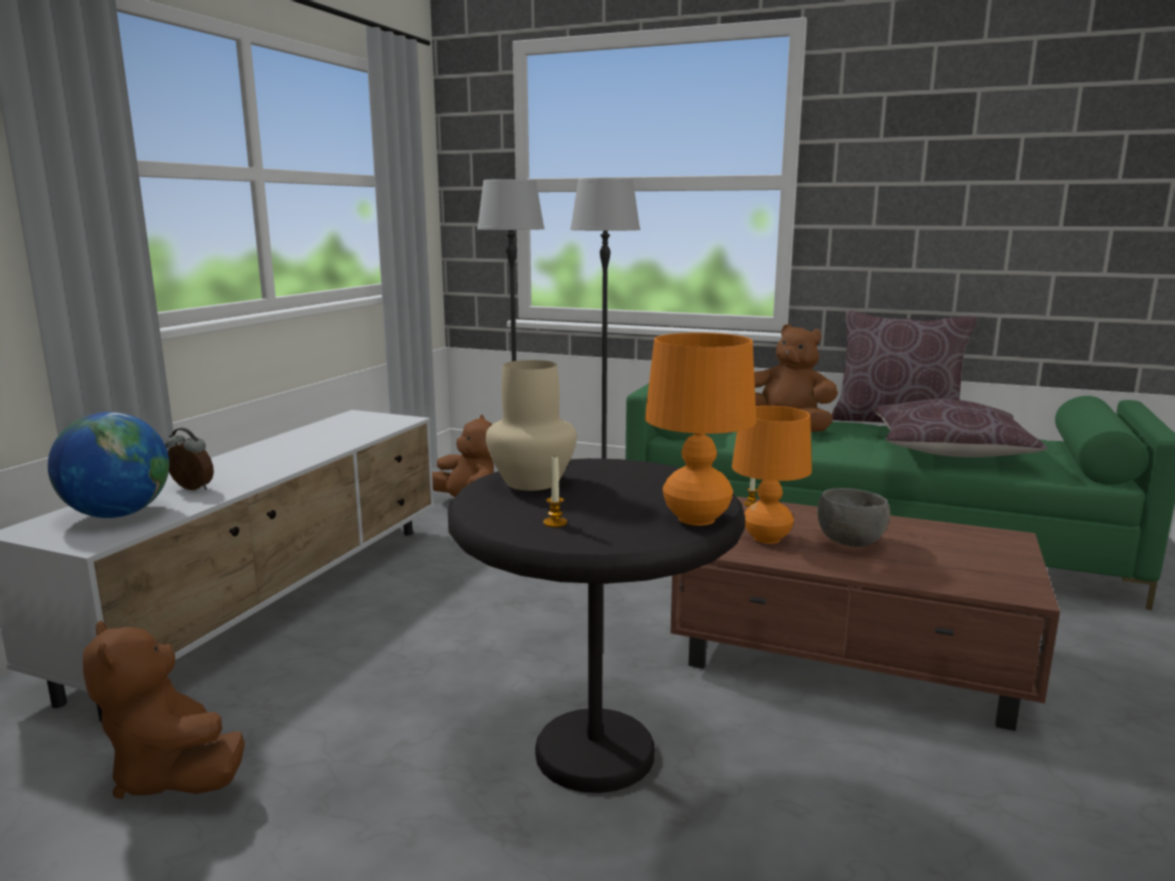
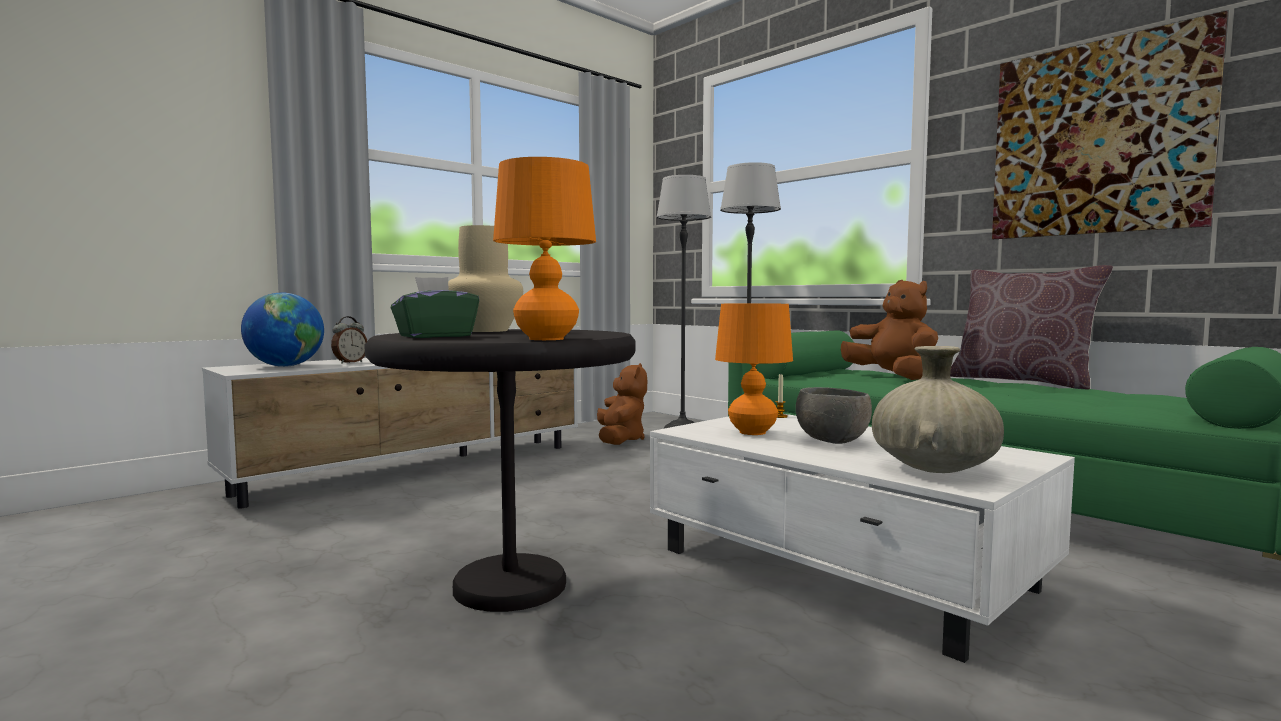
camera: 25 degrees right, 10 degrees down
(174, 775) = (233, 539): brown plush toy -> none
(191, 489) = (349, 362): alarm clock -> alarm clock turned 75 degrees clockwise
(555, 523) = (435, 336): candle -> green tissue box
(852, 654) = (842, 570): brown coffee table -> white coffee table
(950, 451) = (1049, 396): brown pillow -> none
(964, 191) = (1097, 138): none -> picture
(971, 572) = (933, 469): none -> beige vase

